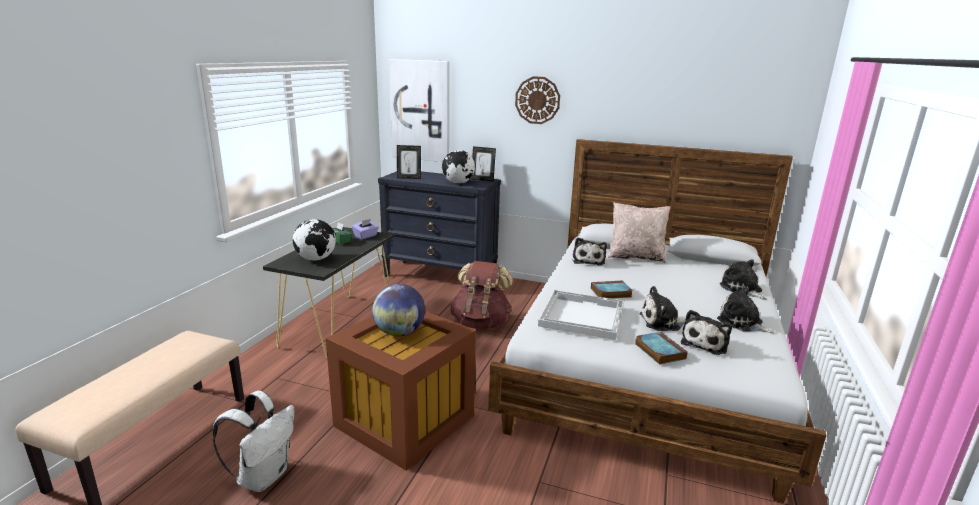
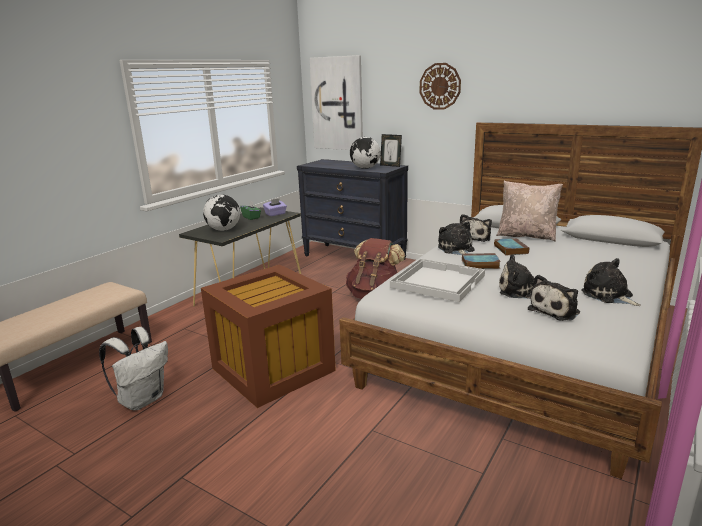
camera: 15 degrees right, 0 degrees up
(399, 333) = (265, 288): globe -> none
(409, 178) = (324, 165): picture frame -> none
(658, 350) = (500, 314): book -> book (510, 249)
(742, 289) = (628, 266): plush toy -> plush toy (456, 249)

